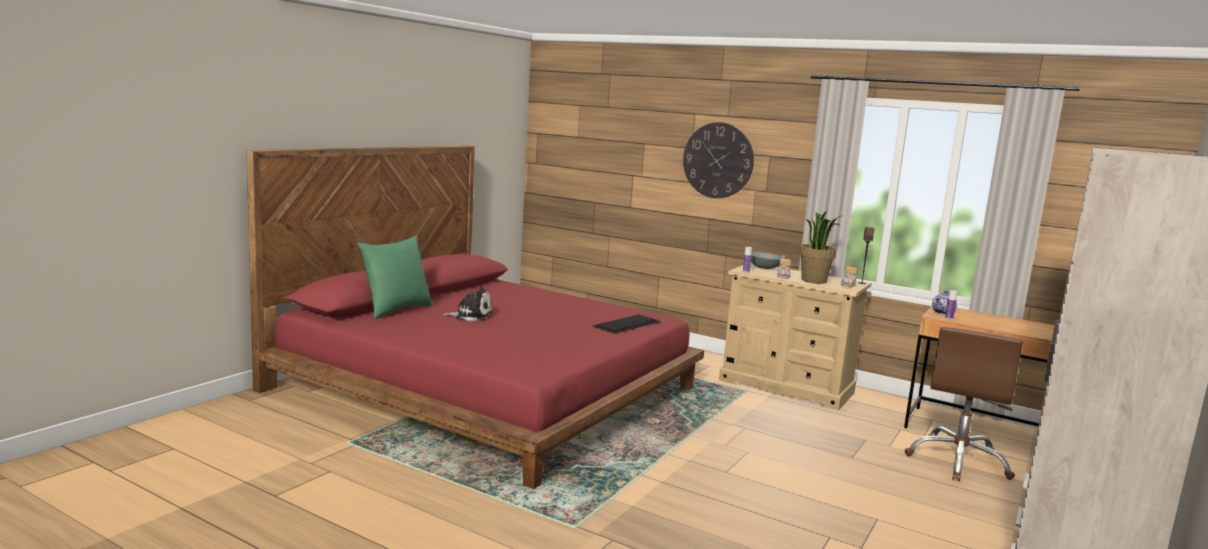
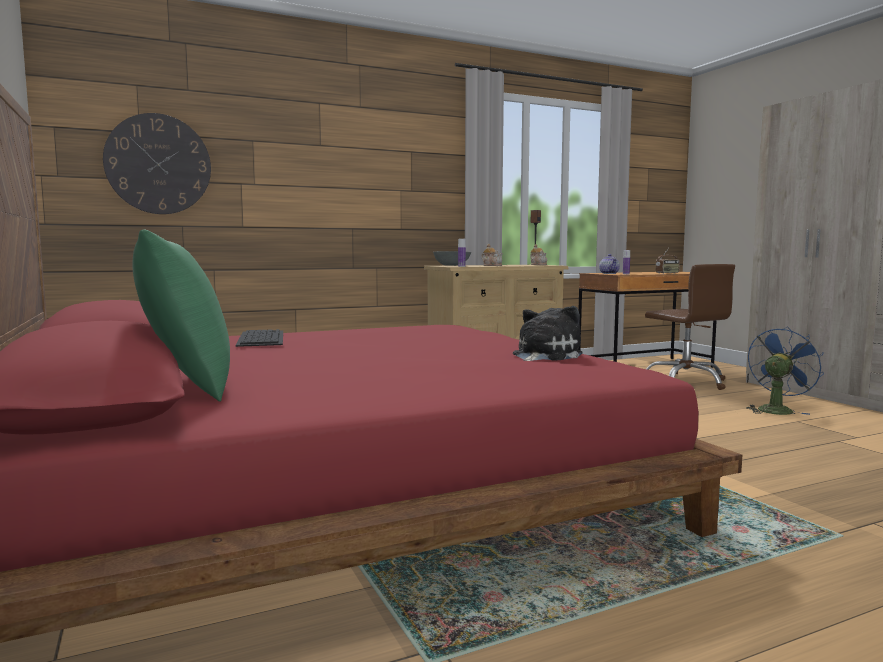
camera: 55 degrees left, 5 degrees down
(471, 316) = (319, 362): plush toy -> plush toy (544, 356)
(627, 323) = (457, 331): keyboard -> keyboard (260, 338)
(718, 160) = (356, 158): wall clock -> wall clock (158, 164)
(814, 280) = (516, 265): potted plant -> none
(910, 509) = (777, 410): none -> blue fan
(1018, 331) = (667, 273): none -> radio

